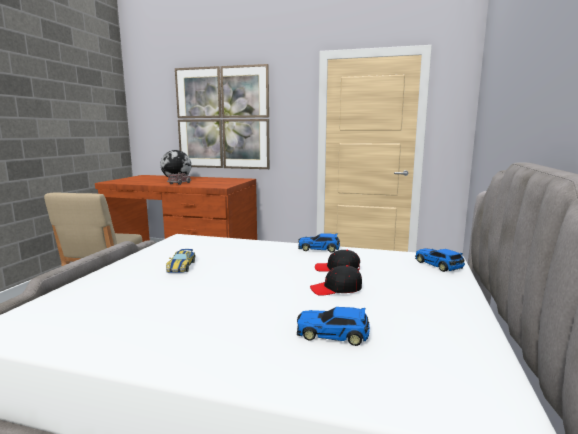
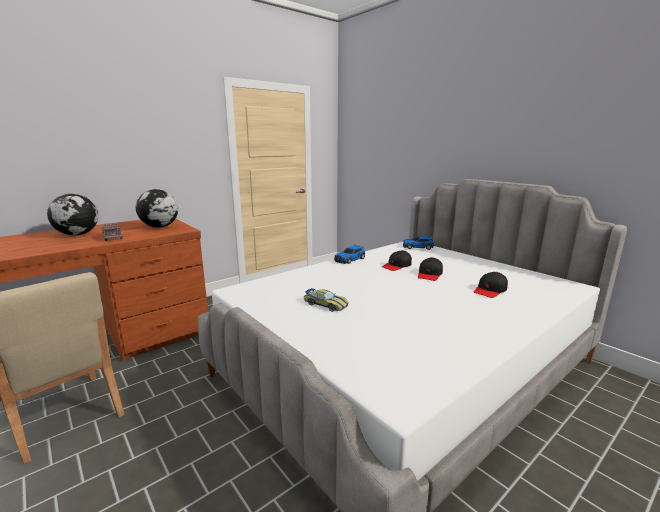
camera: 55 degrees left, 5 degrees up
(219, 183) = (159, 227): none -> globe
(222, 118) = (111, 146): picture -> none
(334, 334) = (490, 290): toy car -> black cap

